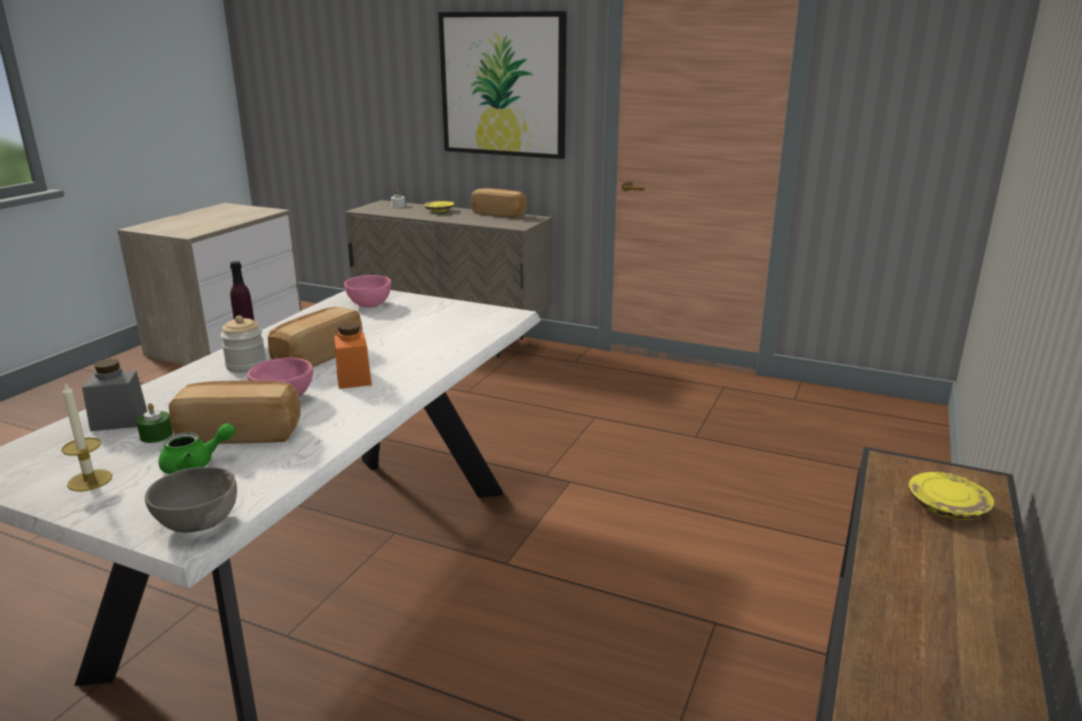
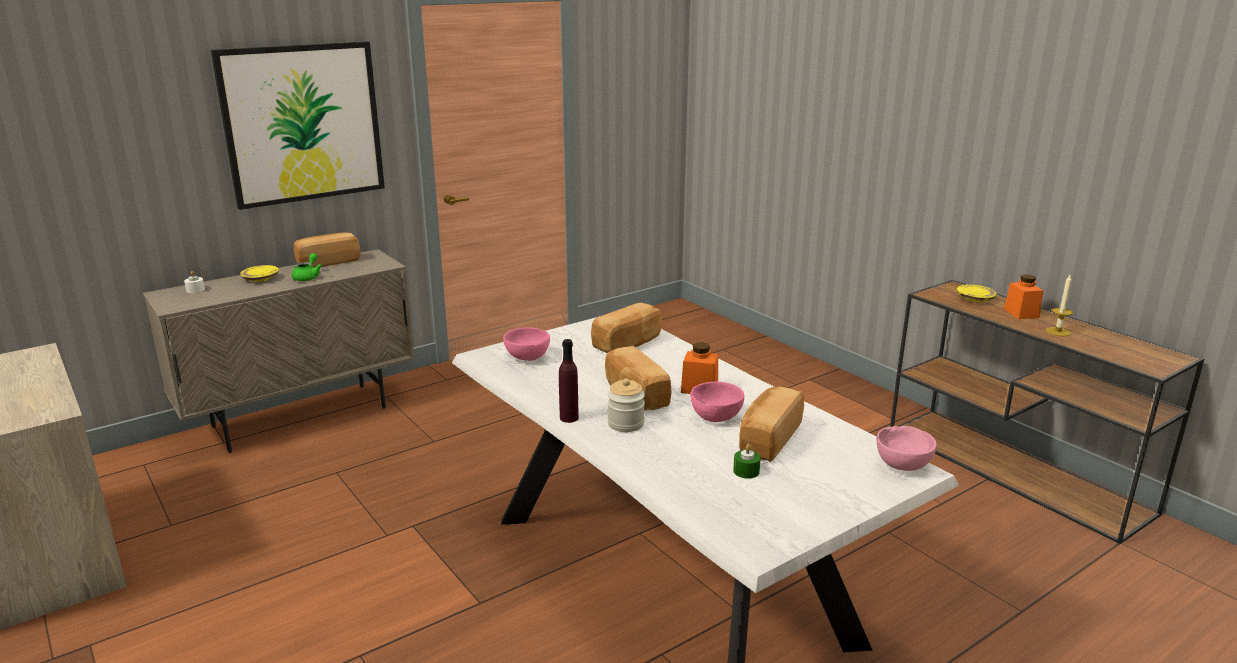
camera: 60 degrees left, 0 degrees up
(90, 480) = (811, 501): candle -> candle (1058, 332)
(119, 421) = (701, 485): grey jar -> none
(195, 465) = (812, 460): green teapot -> green teapot (308, 277)
(199, 524) = (903, 465): grey bowl -> pink bowl
(445, 330) = (628, 343): none -> bread
(953, 565) = (1021, 313): none -> orange jar

